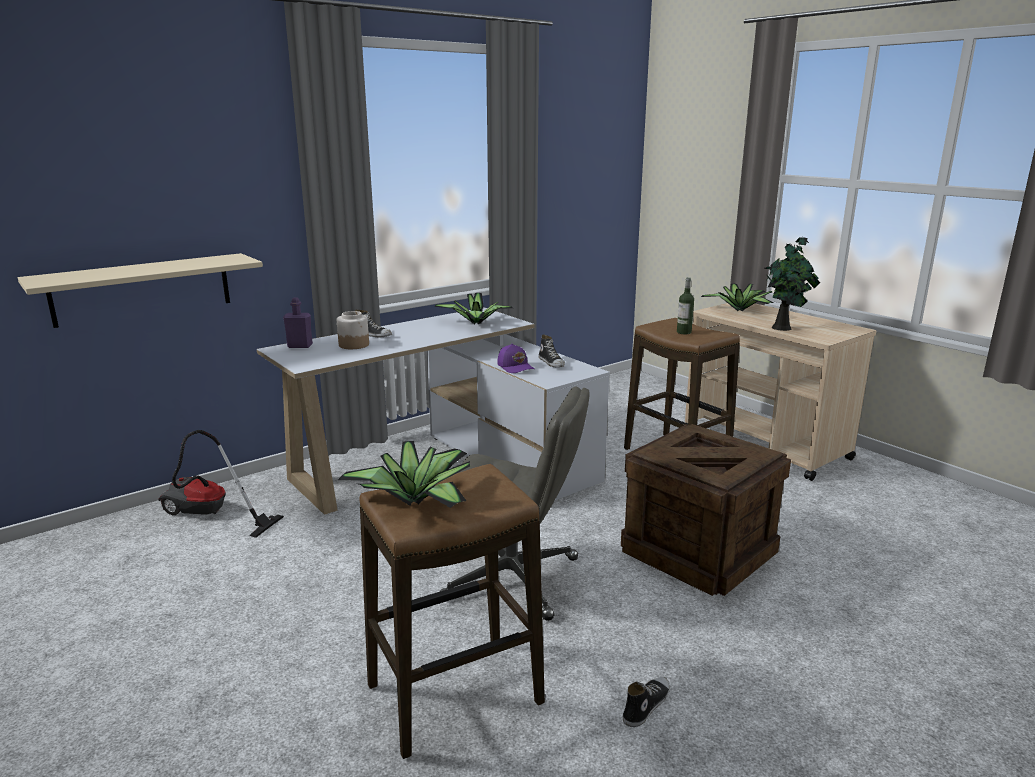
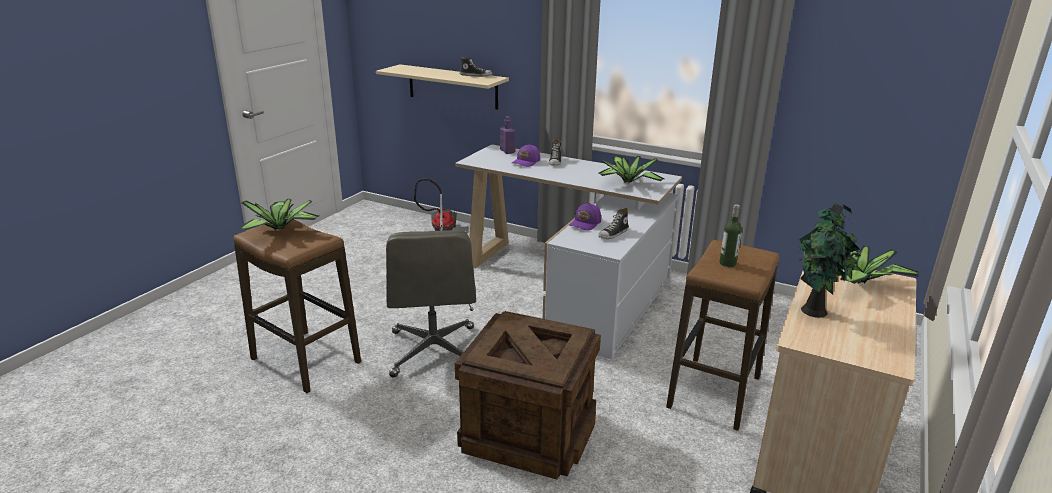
camera: 65 degrees right, 5 degrees up
(354, 345) = (526, 162): jar -> purple cap
(645, 705) = (316, 435): shoe -> shoe (476, 75)

